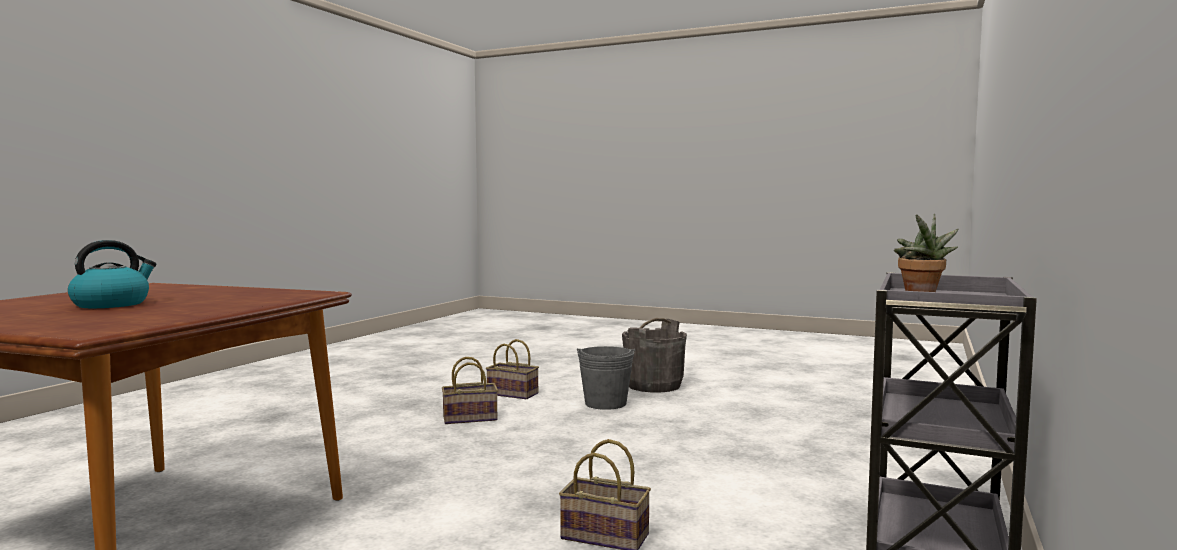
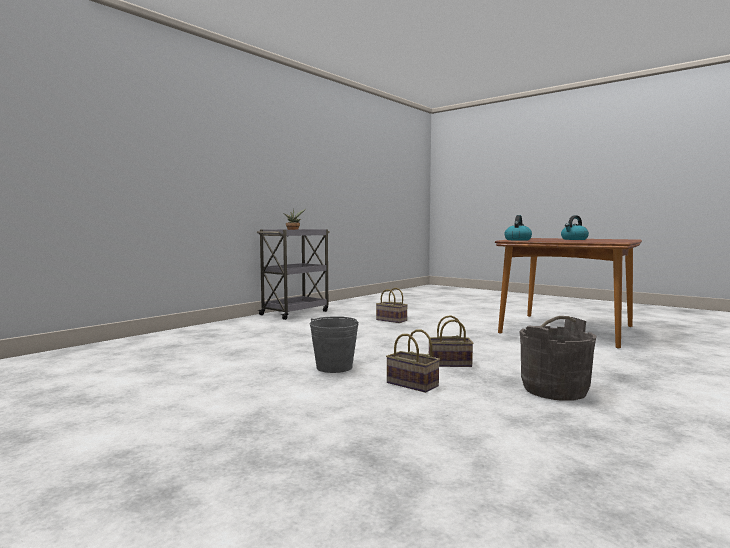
camera: 165 degrees left, 0 degrees up
(292, 293) = (517, 240): none -> kettle
(654, 385) = (263, 382): grey bucket -> grey bucket (554, 390)

